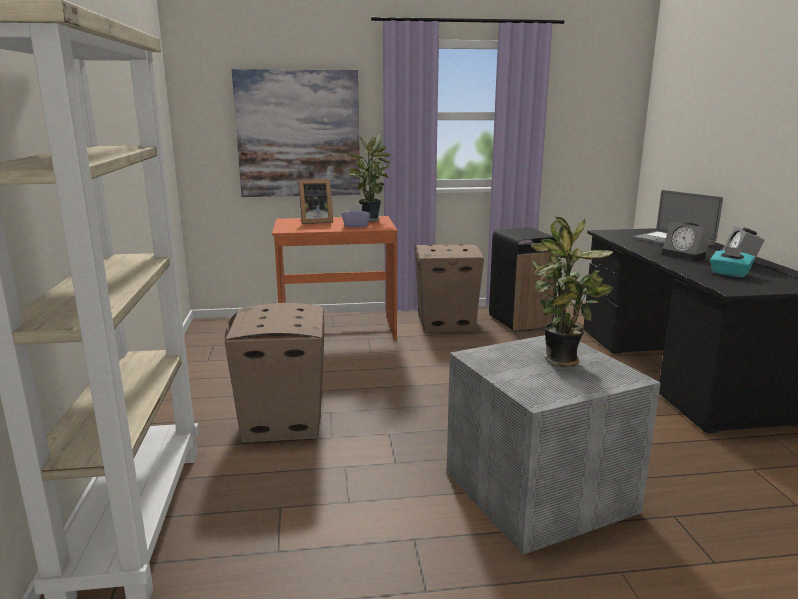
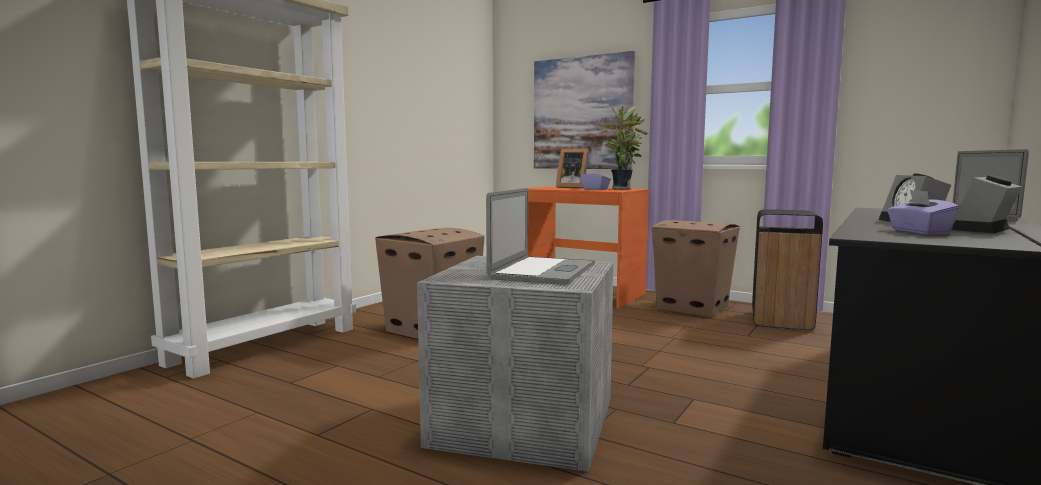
camera: 40 degrees right, 10 degrees down
(562, 362) = (544, 271): potted plant -> laptop
(729, 274) = (919, 232): turquoise tissue box -> purple tissue box

